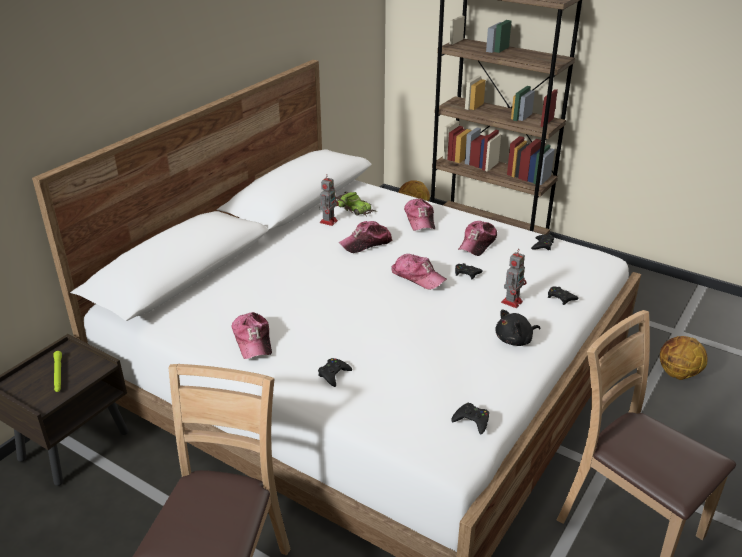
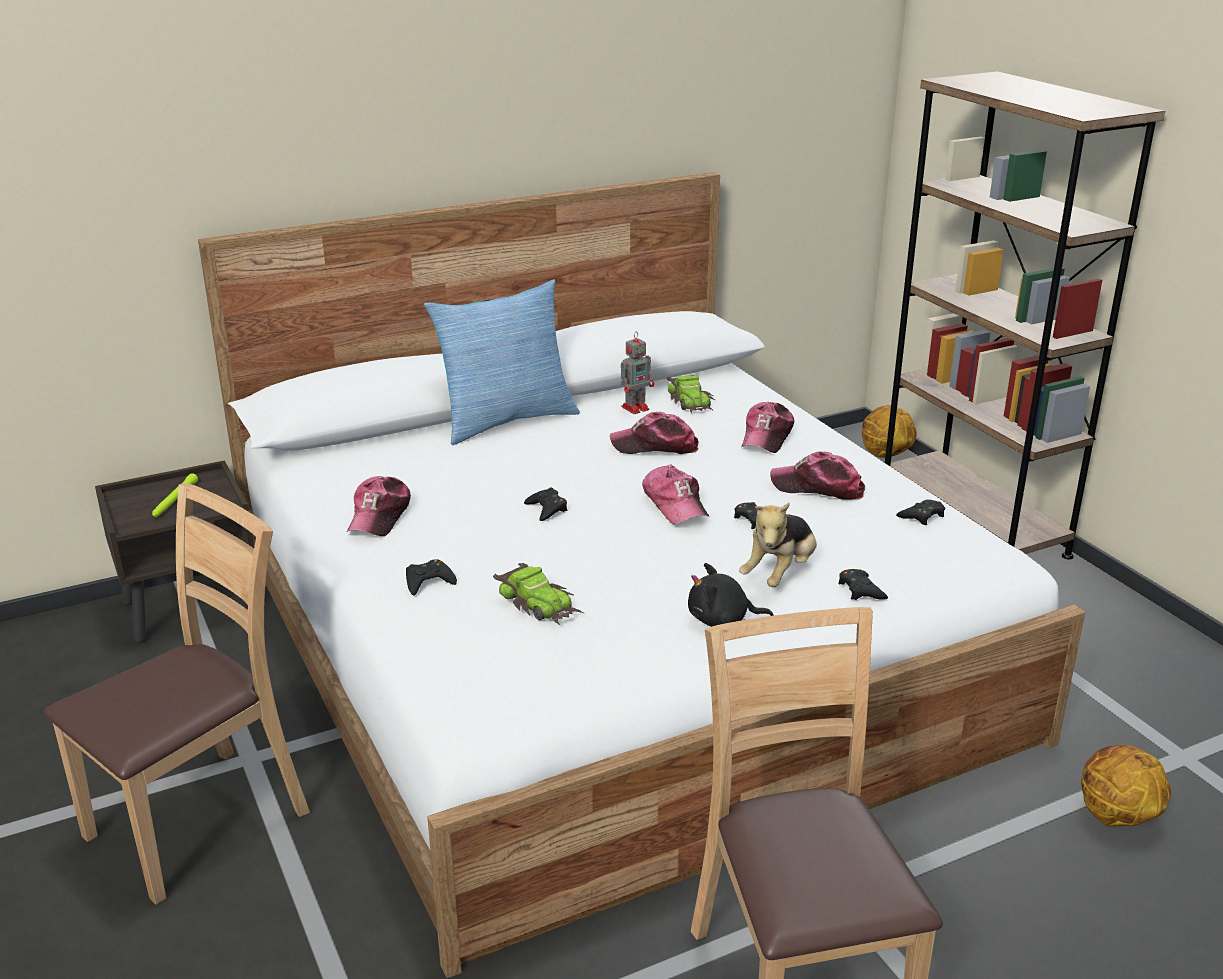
camera: 30 degrees right, 5 degrees down
(259, 251) = (505, 420): none -> pillow
(417, 365) = (538, 603): none -> toy car
(472, 421) = (537, 692): black game controller -> black game controller (547, 509)
(477, 244) = (818, 487): cap -> cap turned 45 degrees clockwise
(512, 301) = (780, 573): toy robot -> plush toy

